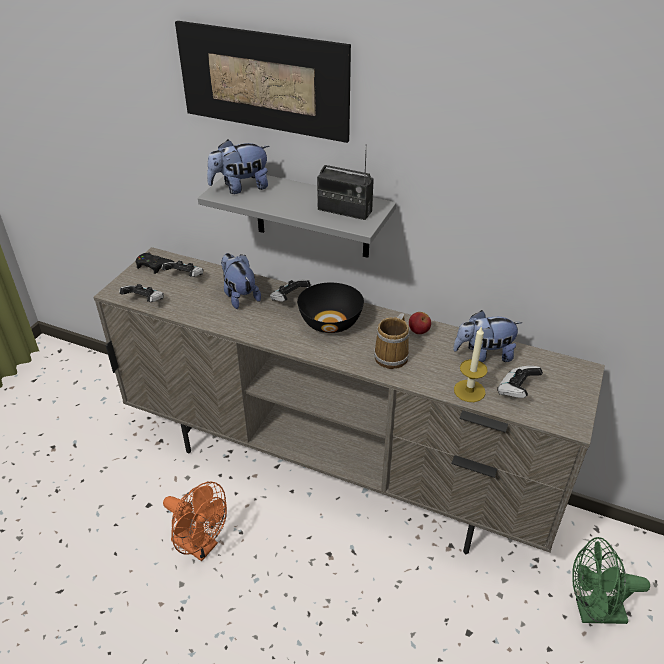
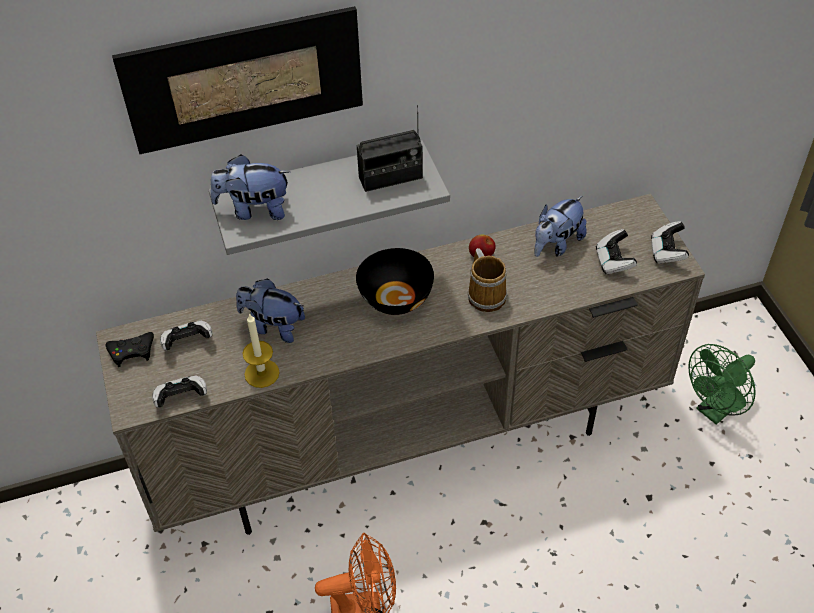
camera: 40 degrees left, 10 degrees up
(240, 188) = (254, 210): plush toy -> plush toy turned 60 degrees clockwise
(289, 299) = (327, 297): game controller -> game controller (667, 252)
(469, 391) = (580, 287): candle -> candle (262, 373)

